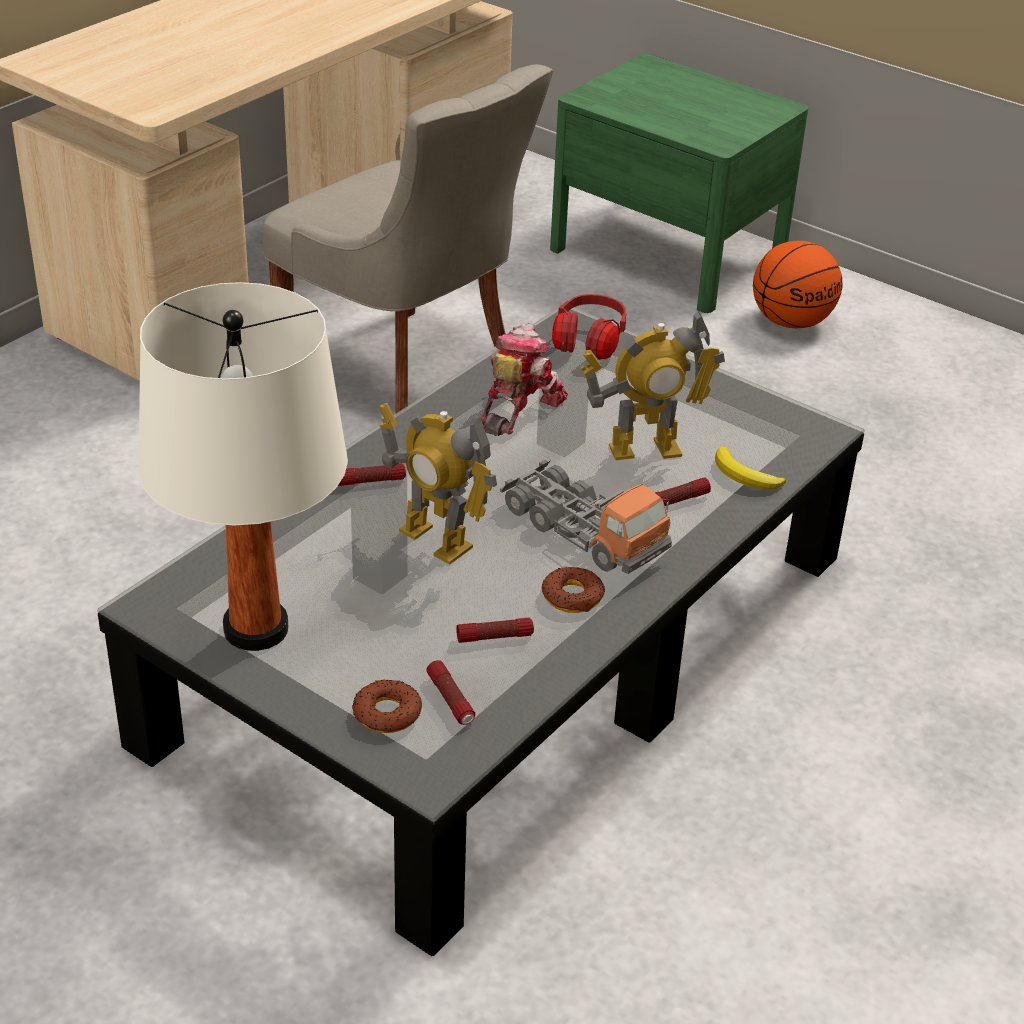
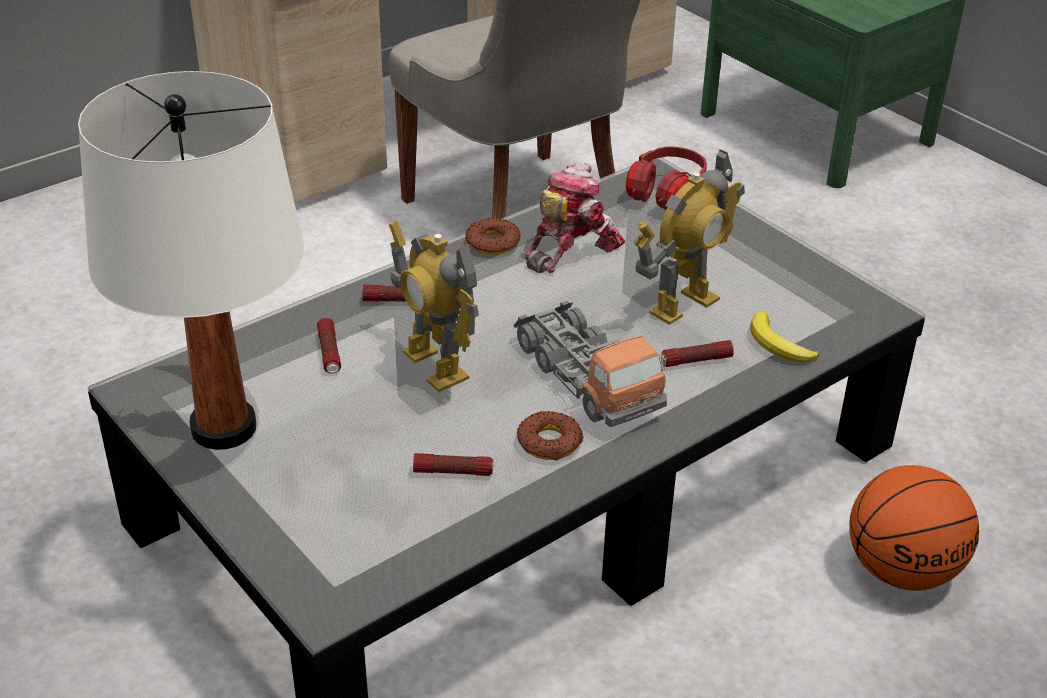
camera: 15 degrees right, 0 degrees up
(387, 713) = (312, 532): donut -> donut (492, 243)
(451, 700) = (382, 529): flashlight -> flashlight (329, 353)
(644, 449) = (683, 305): toy robot -> toy robot turned 45 degrees counterclockwise
(791, 322) = (920, 206): basketball -> basketball (903, 570)

